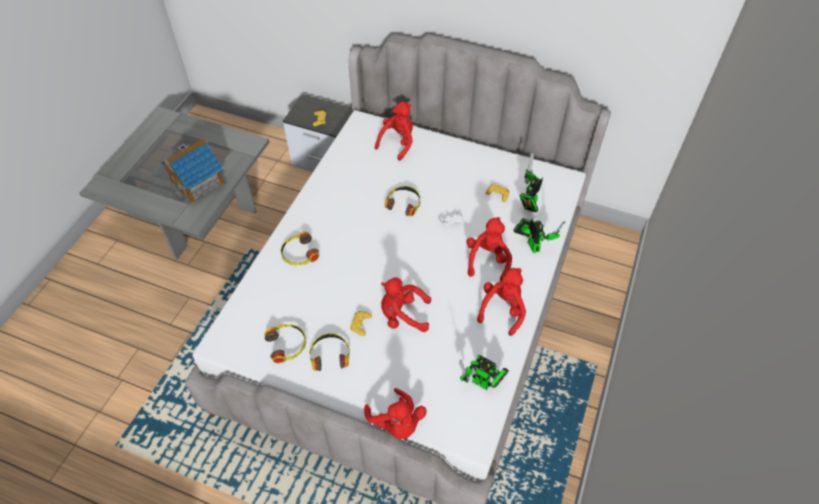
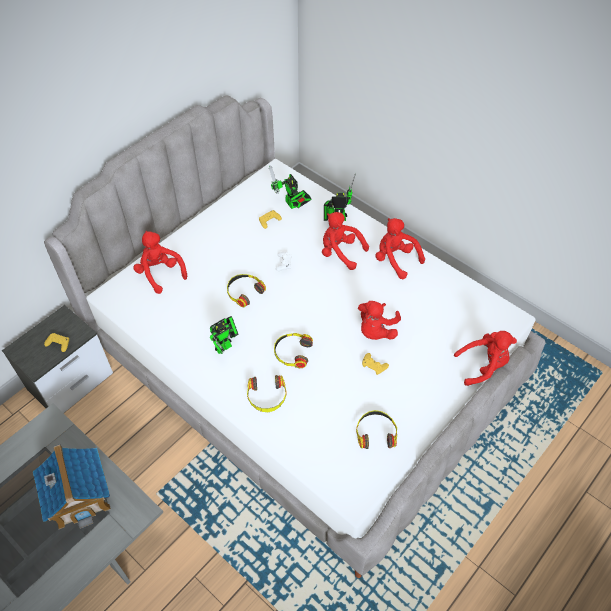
camera: 70 degrees left, 0 degrees up
(330, 354) = (399, 399): headphones -> headphones (292, 352)
(484, 384) = (463, 295): toy robot -> toy robot (226, 346)

